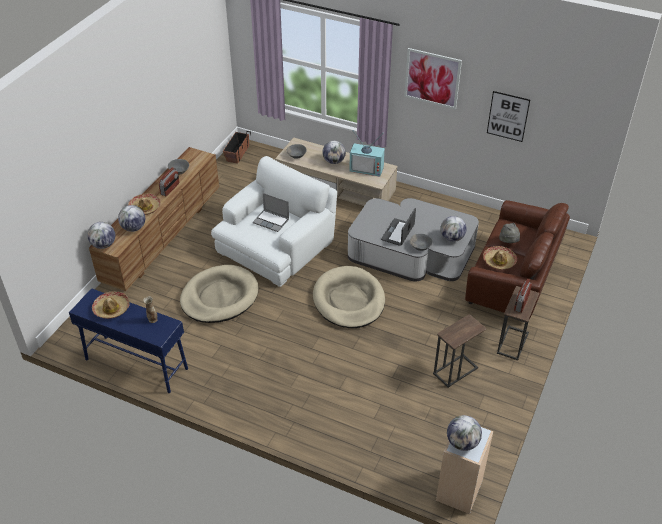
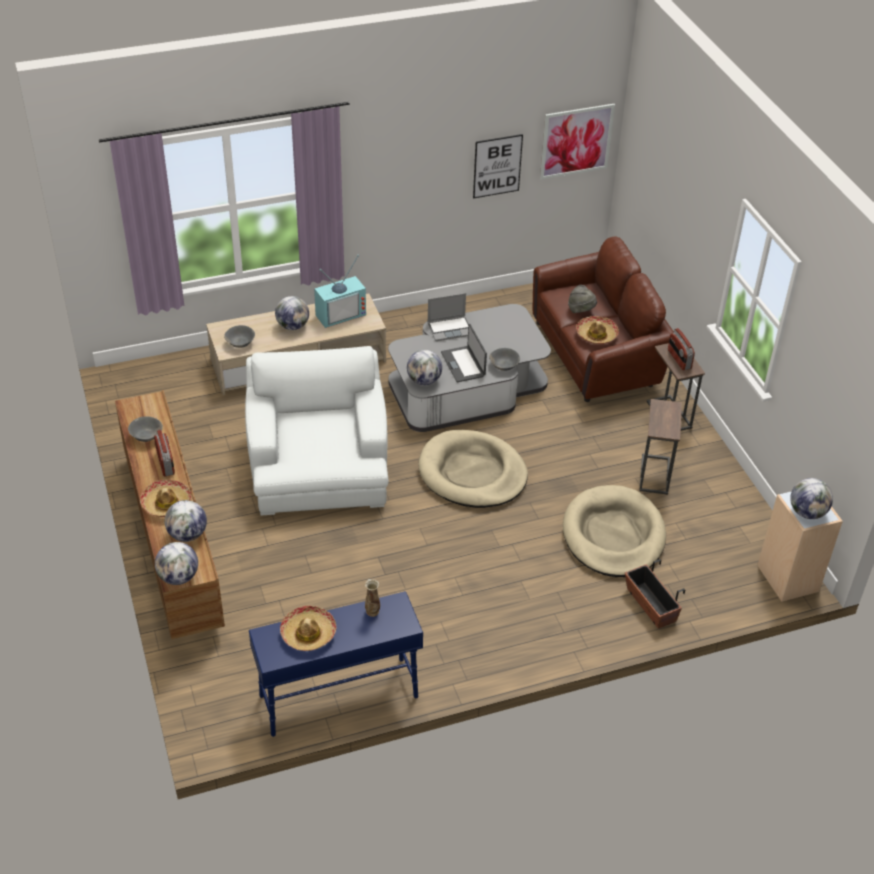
camera: 45 degrees left, 0 degrees up
(219, 297) = (332, 561): beige dog bed -> beige dog bed (613, 535)
(237, 153) = (125, 387): planter -> planter (650, 605)
(271, 221) = (322, 431): laptop -> laptop (450, 329)
(432, 78) = (394, 157): picture -> picture (576, 141)
(452, 238) = (522, 339): globe -> globe (424, 381)

